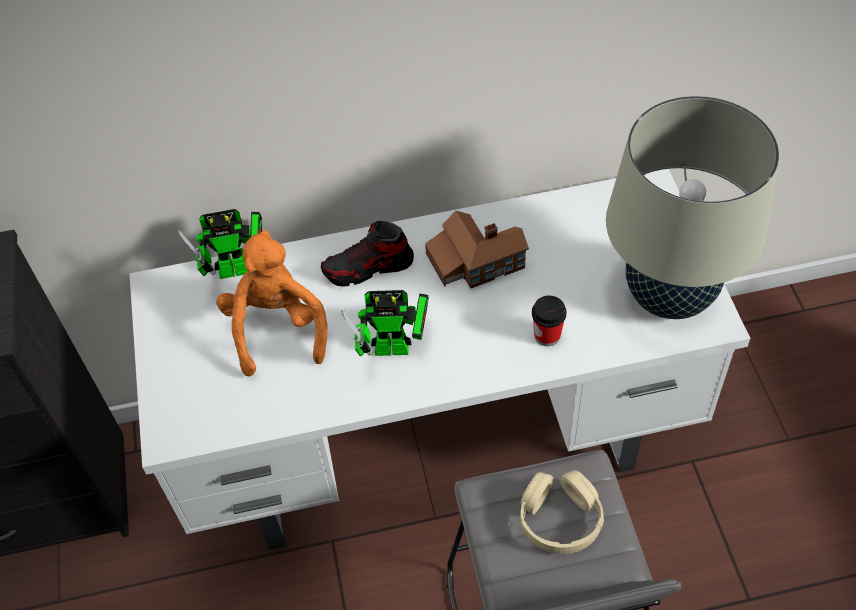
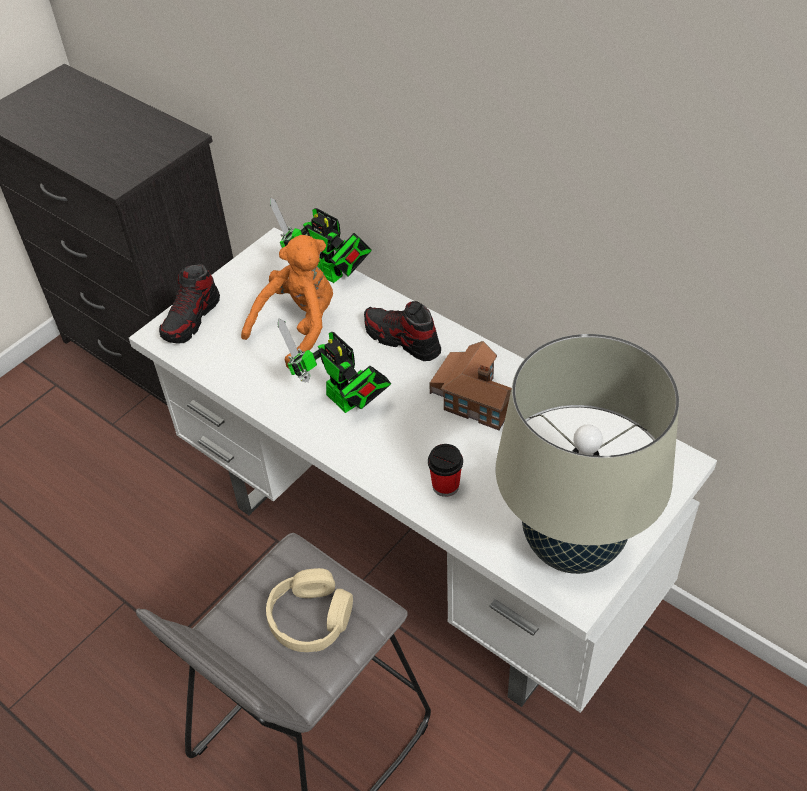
camera: 50 degrees right, 5 degrees down
(175, 402) = (191, 319): none -> shoe

